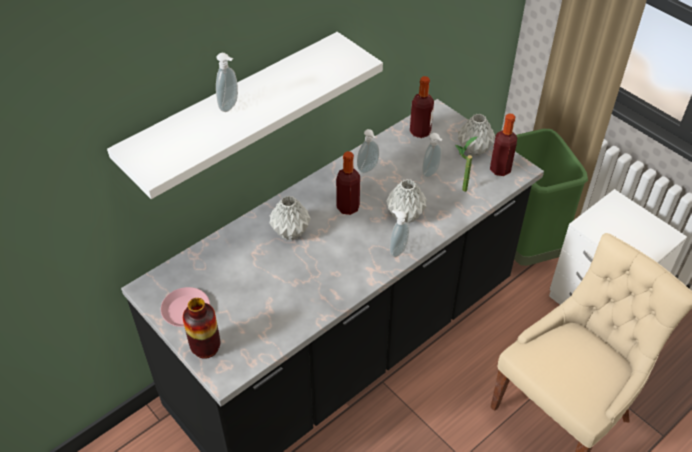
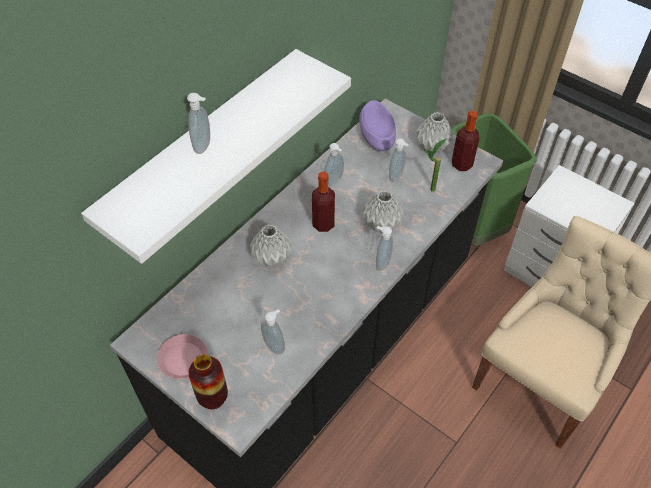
camera: 10 degrees left, 5 degrees up
(275, 310) = (275, 345): none -> soap dispenser
(420, 132) = (376, 135): bottle -> purple bowl

